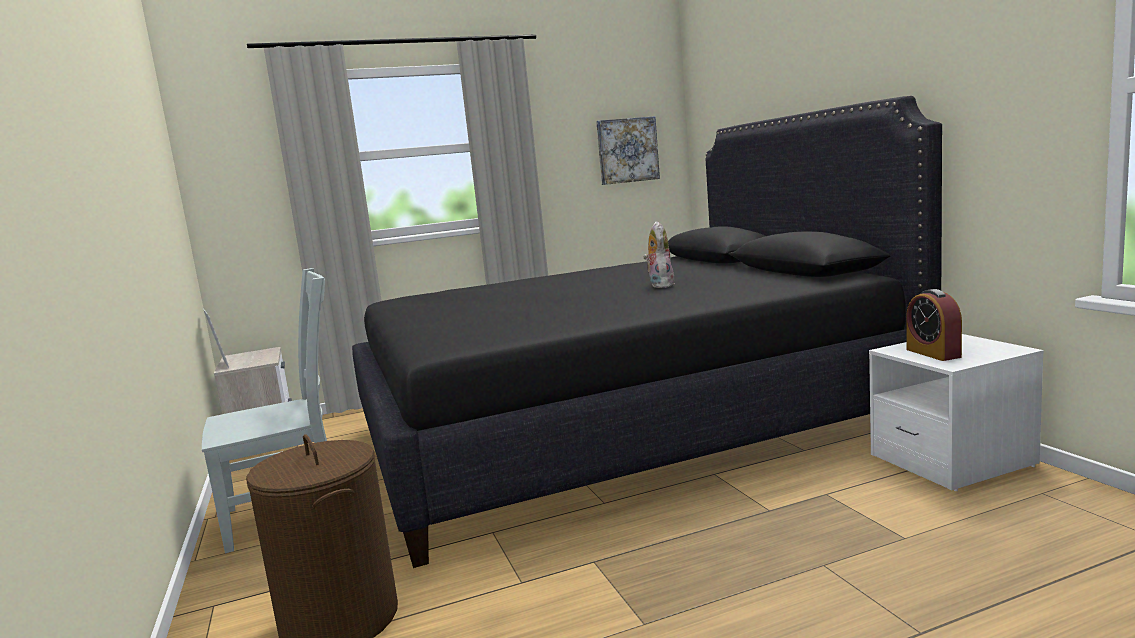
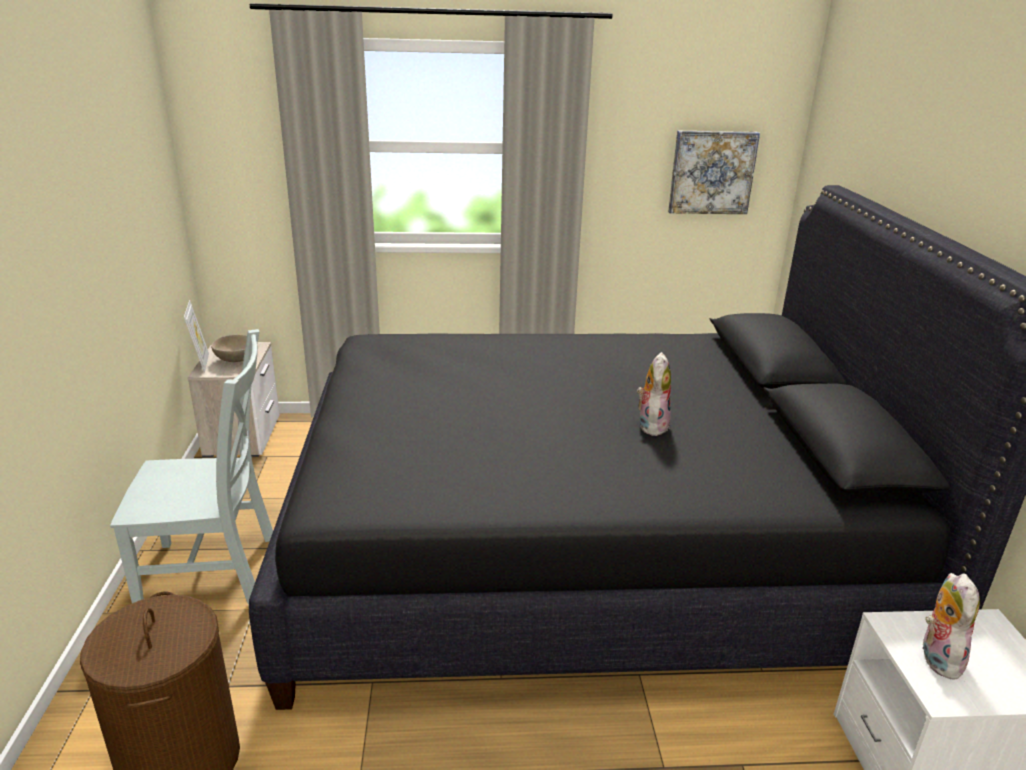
camera: 15 degrees right, 15 degrees up
(254, 358) = (236, 360): none -> beige bowl
(933, 353) = (936, 657): alarm clock -> plush toy

